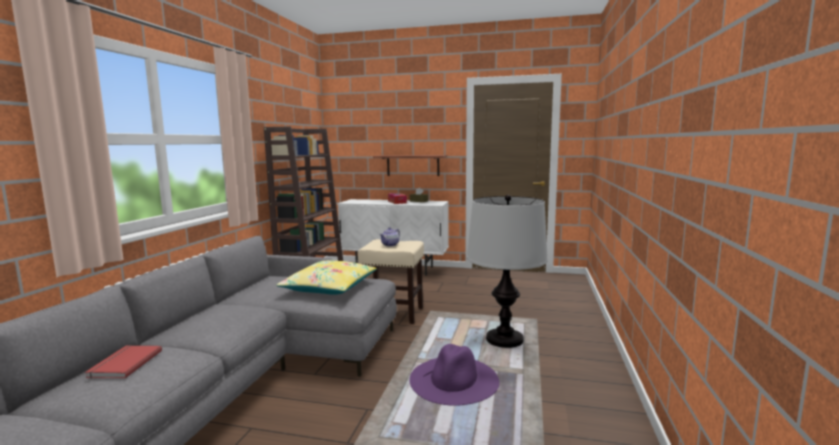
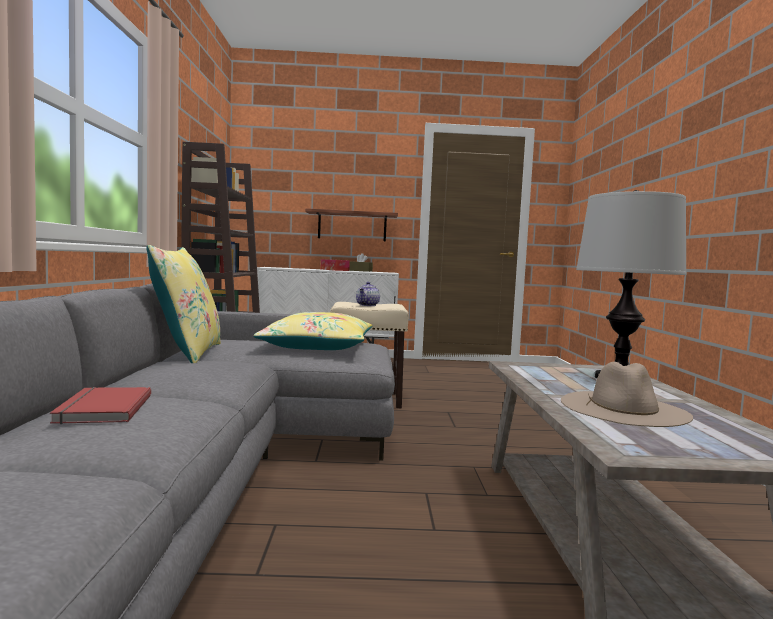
camera: 15 degrees left, 5 degrees down
(236, 296) = (187, 353): none -> yellow pillow
(454, 379) = (623, 408): purple hat -> beige hat

